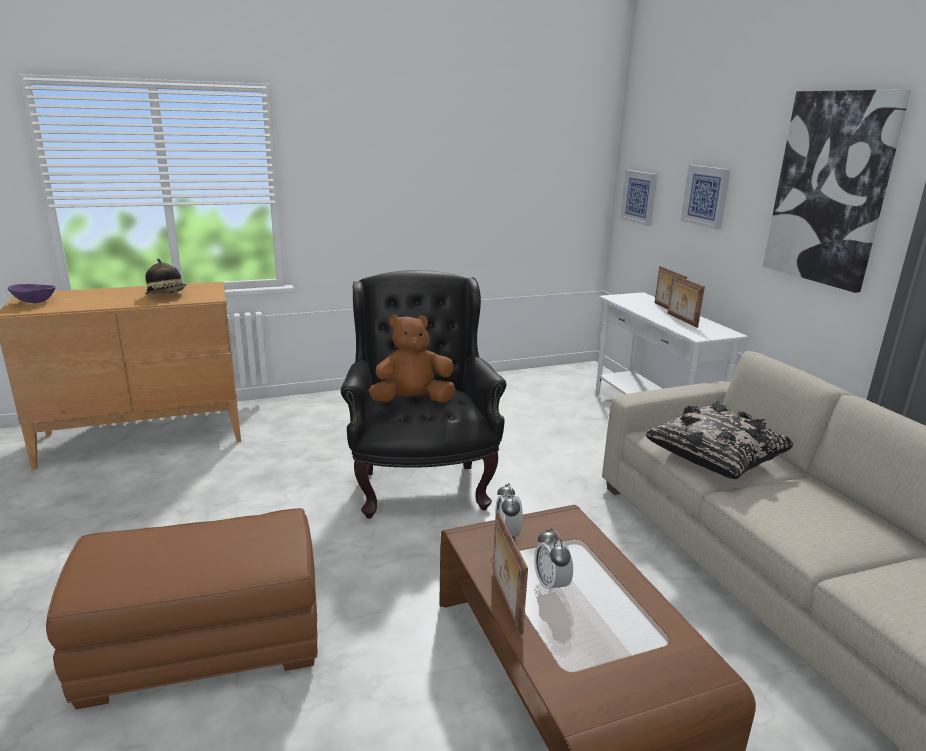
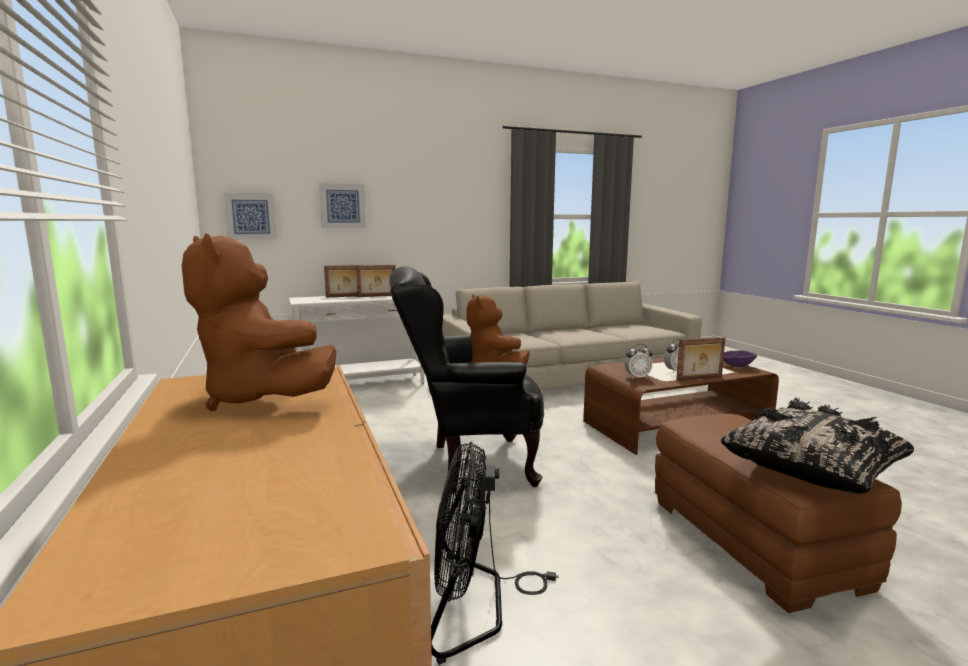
camera: 90 degrees left, 10 degrees down
(34, 302) = (237, 537): purple bowl -> purple bowl (737, 366)
(167, 295) = (261, 399): hat -> brown plush toy
(217, 482) = (476, 599): none -> black fan
(715, 459) = (526, 339): black pillow -> black pillow (811, 471)
(830, 189) = (447, 190): picture -> none

